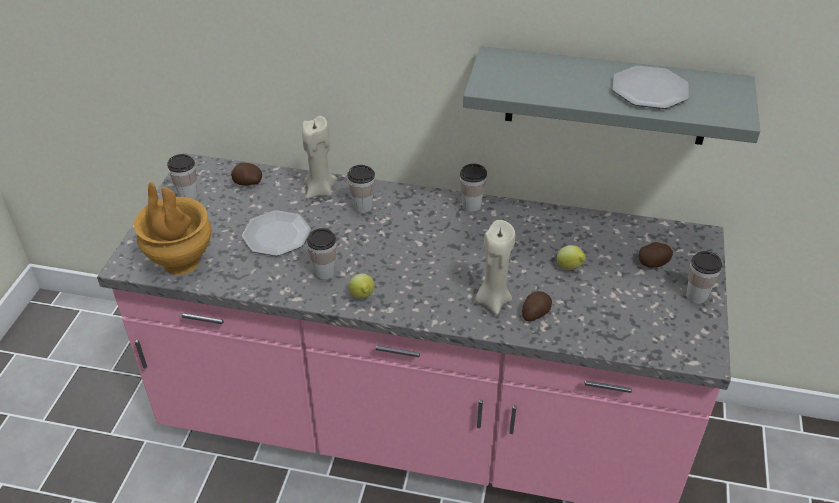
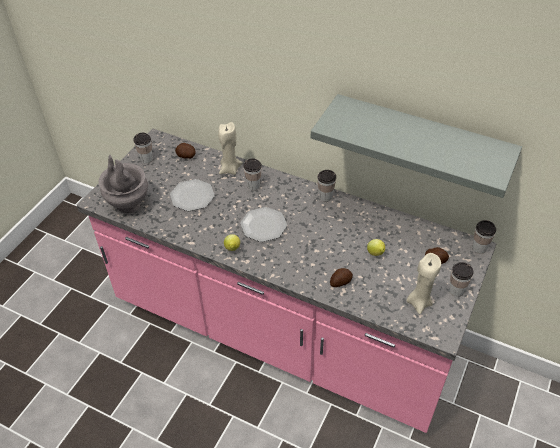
camera: 15 degrees right, 5 degrees up
(180, 262) = (128, 205): brown vase -> grey vase
(324, 272) = (214, 227): cup -> cup (479, 248)
(493, 300) = (315, 267): beige candle -> beige candle (419, 302)
(649, 90) = (440, 146): plate -> plate (264, 225)

